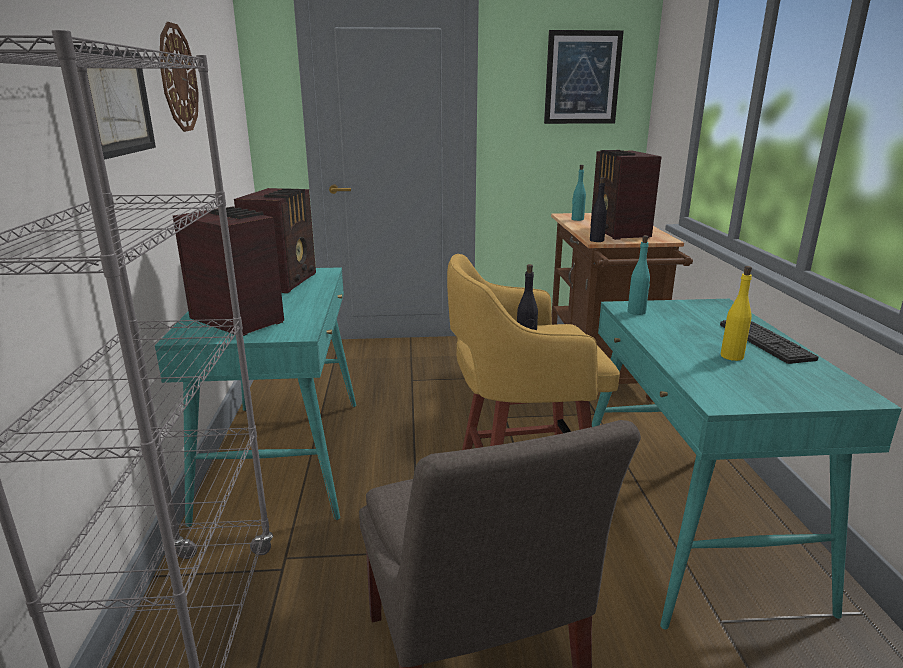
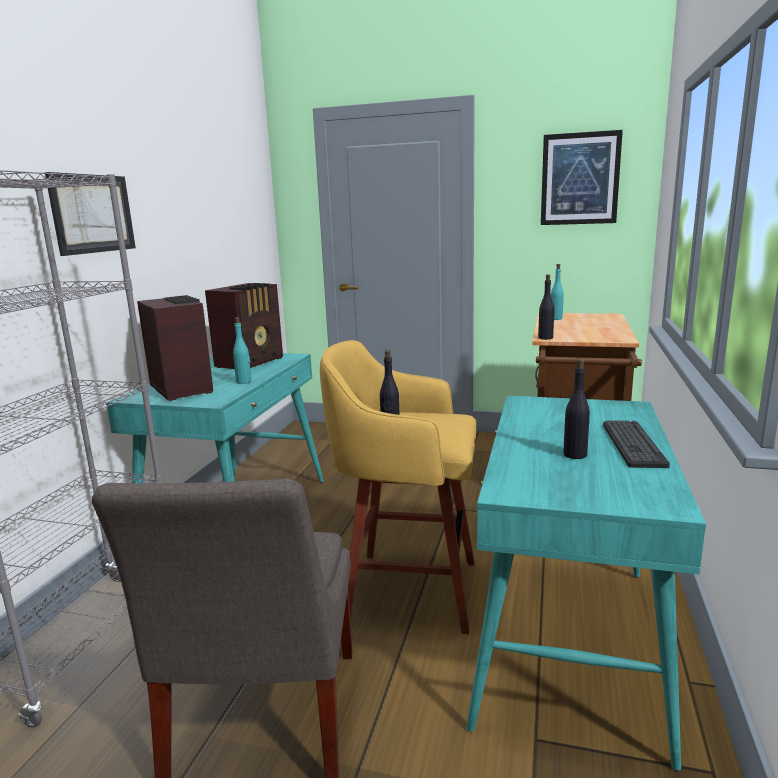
camera: 20 degrees right, 5 degrees down
(178, 78) = (176, 195): wall clock -> none
(619, 232) = (580, 332): radio -> none
(636, 312) = (529, 407): turquoise bottle -> turquoise bottle (244, 382)
(732, 356) = (575, 454): yellow bottle -> black bottle

